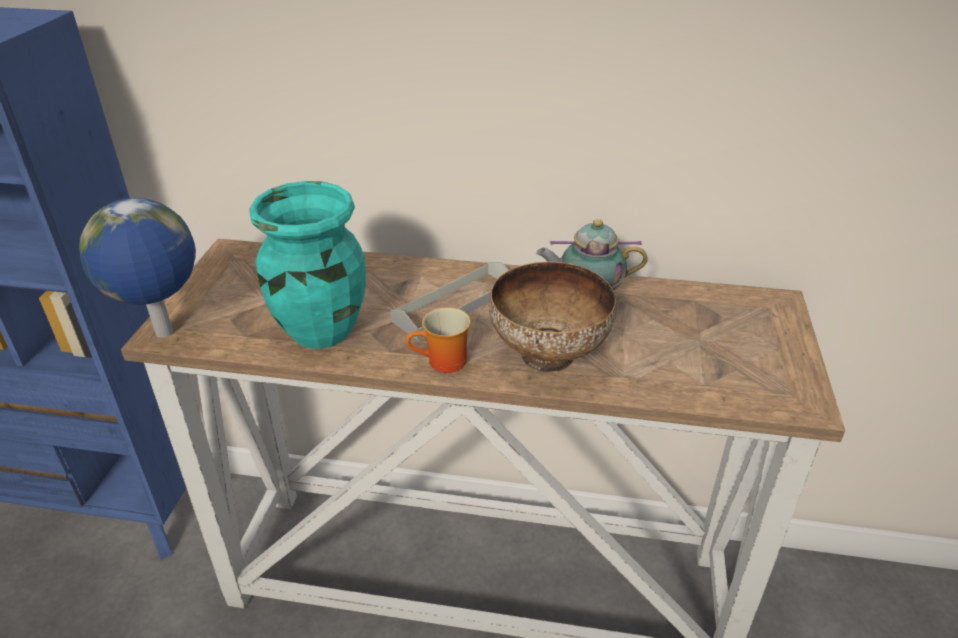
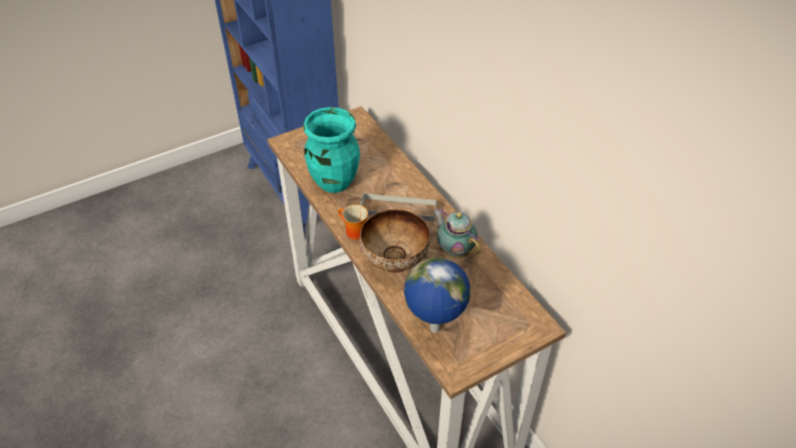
camera: 50 degrees right, 10 degrees up
(165, 334) = (286, 142): globe -> globe (434, 329)

